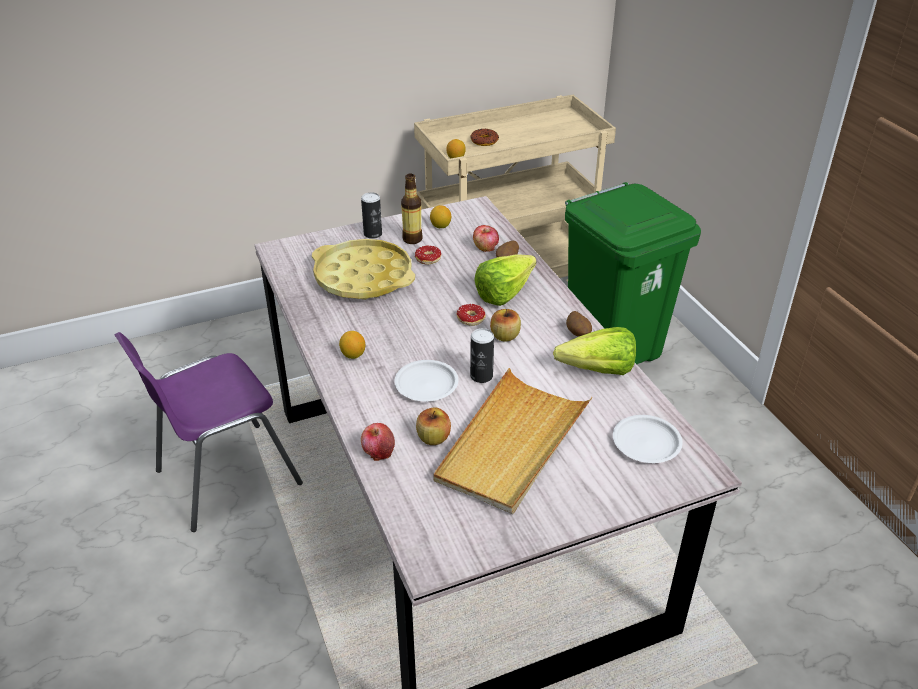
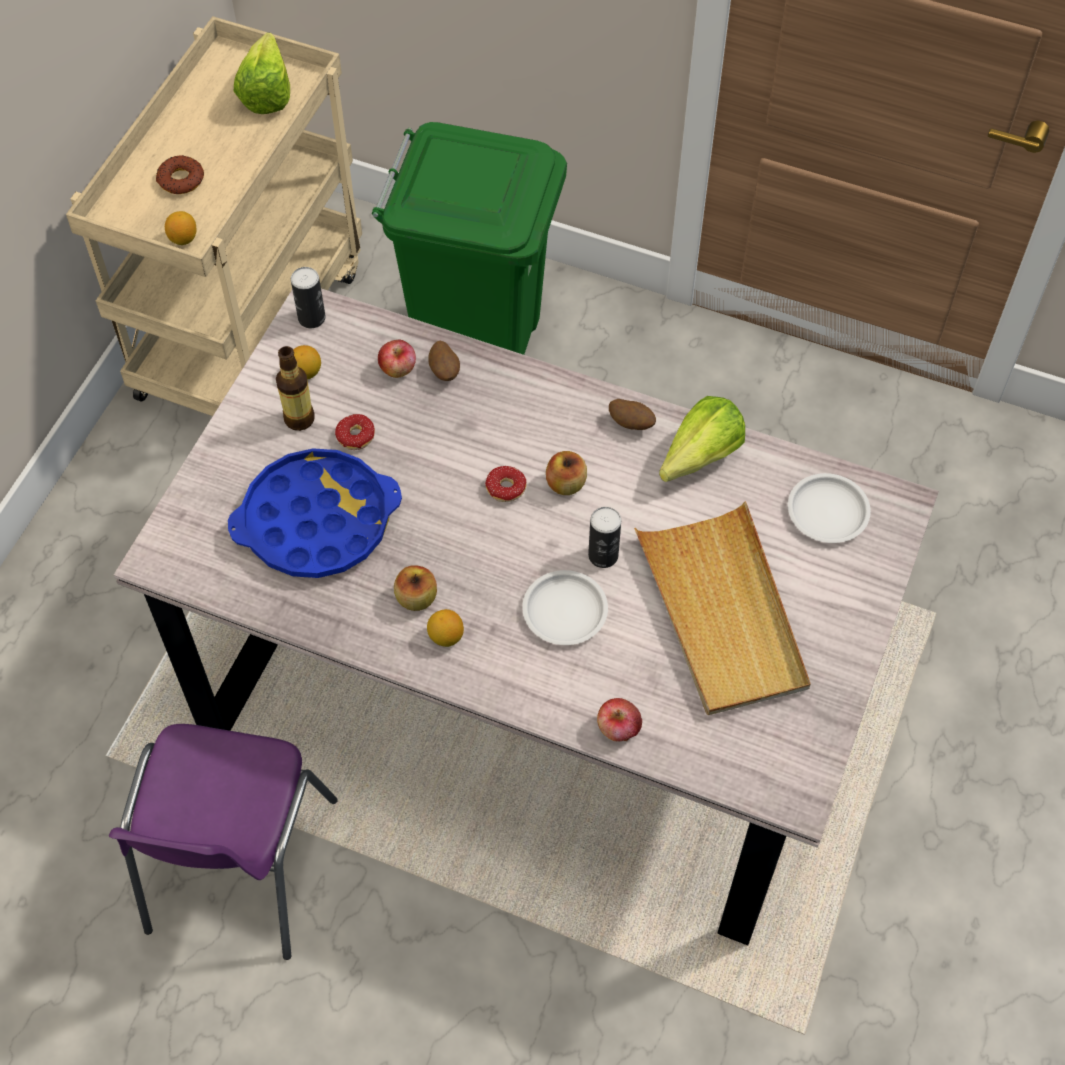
camera: 45 degrees left, 20 degrees up
(363, 277) = (317, 521): yellow tray -> blue tray
(373, 234) = (241, 446): can -> can (311, 318)
(433, 438) = (647, 668): apple -> apple (416, 598)
(509, 292) = (500, 418): lettuce -> lettuce (269, 88)

